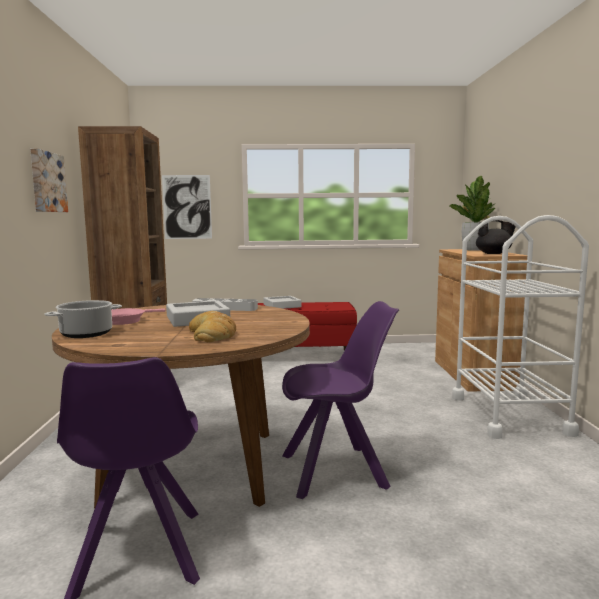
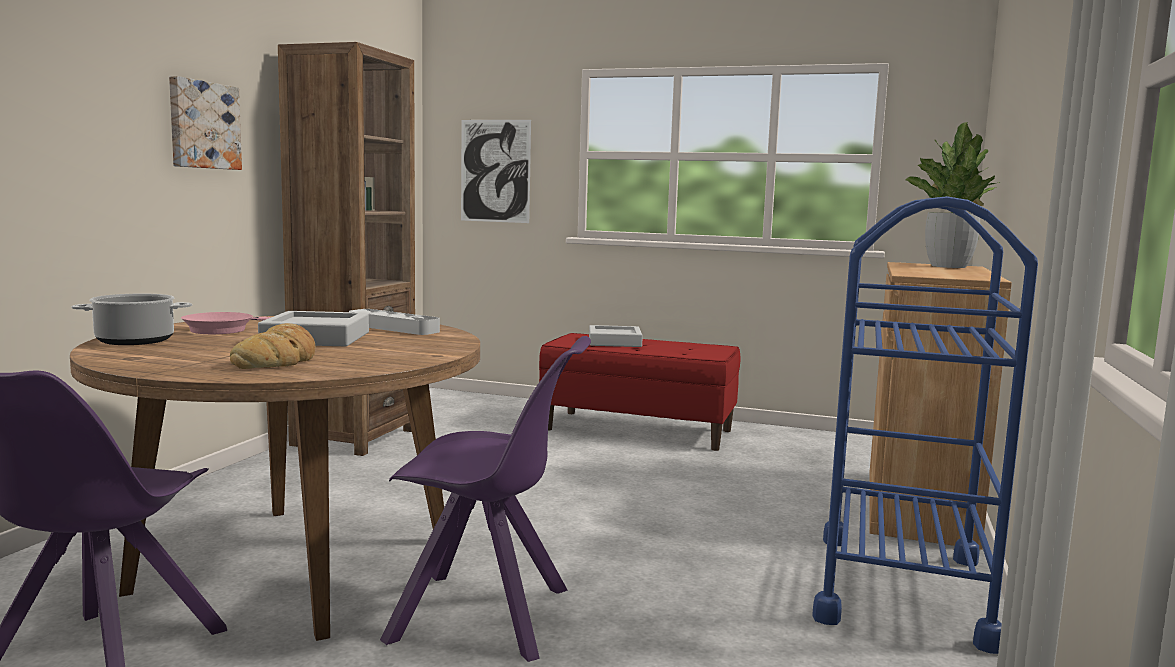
camera: 20 degrees right, 0 degrees up
(494, 254) = (950, 274): black teapot -> none
(509, 415) = (902, 588): white cart -> blue cart

